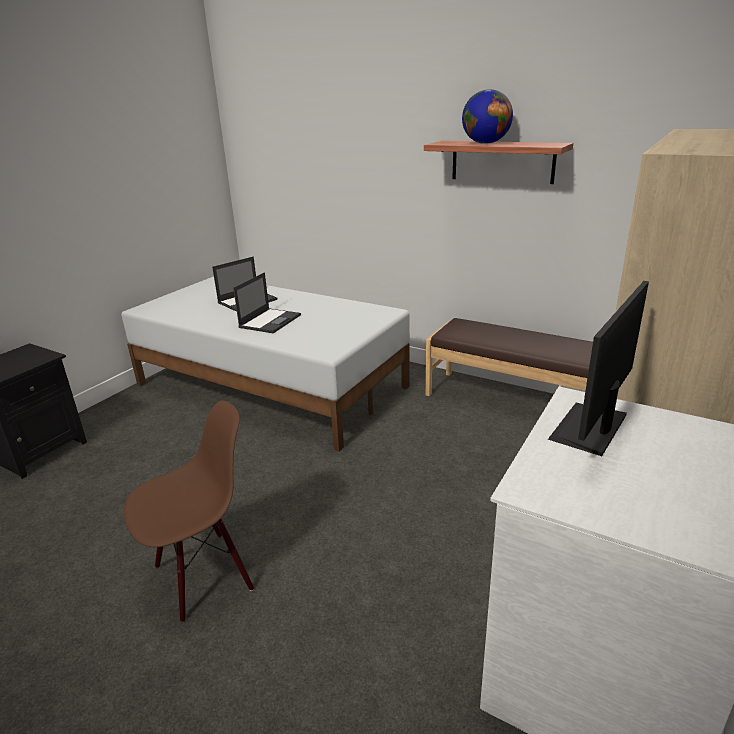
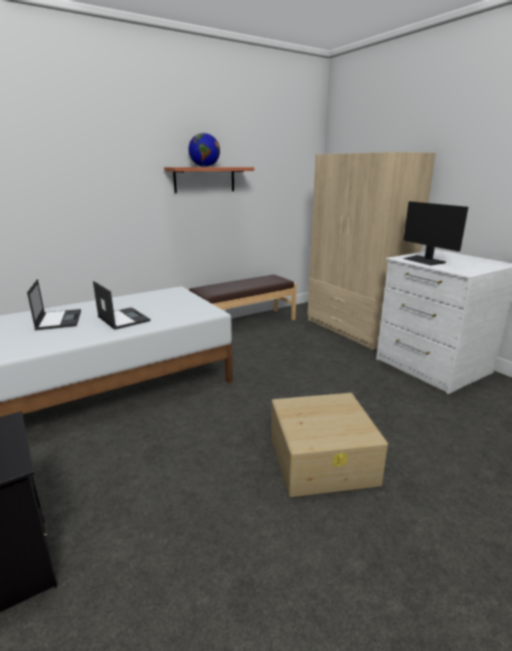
camera: 65 degrees left, 5 degrees down
(204, 575) = (323, 459): brown chair -> beige storage box

